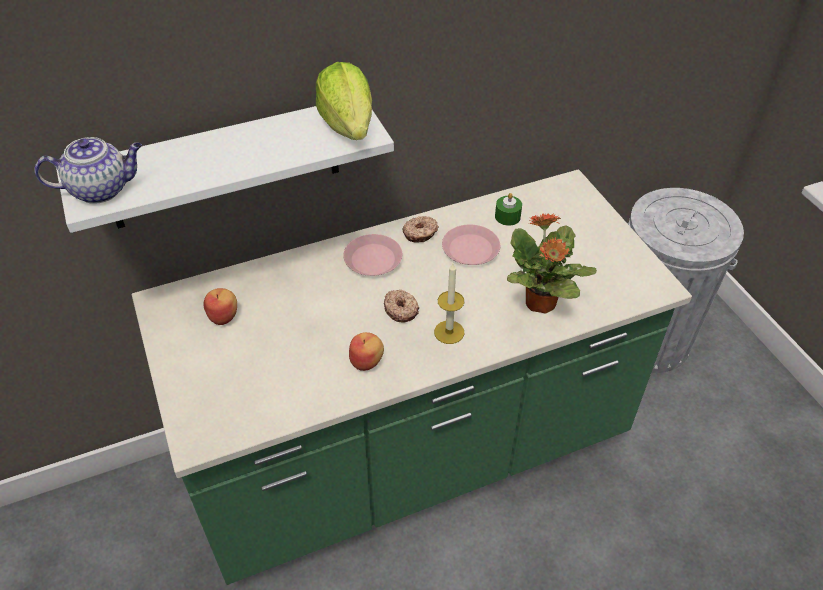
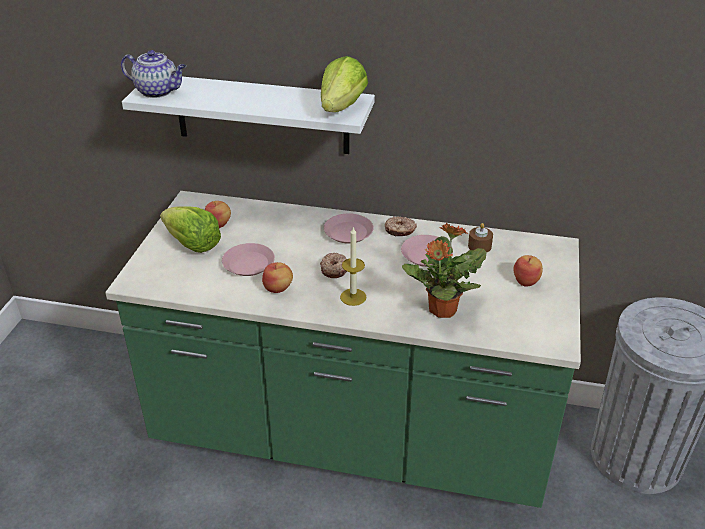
camera: 35 degrees right, 10 degrees down
(218, 356) = (192, 244): none -> lettuce
(307, 349) = (248, 264): none -> pink plate
(507, 217) = (479, 246): green candle -> brown candle
(579, 235) = (526, 280): none -> apple

